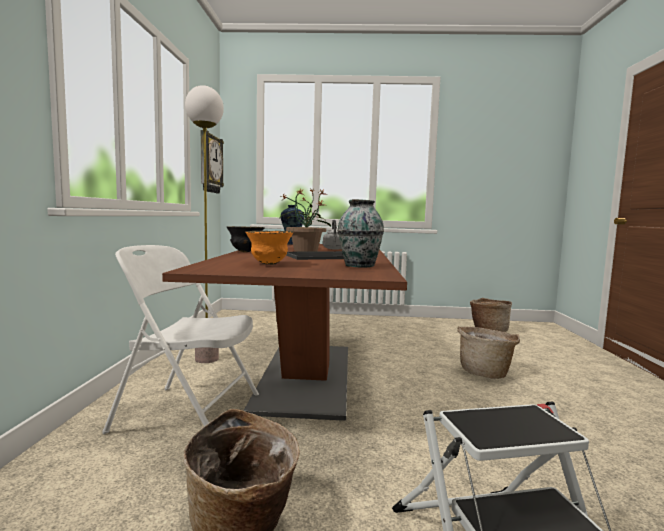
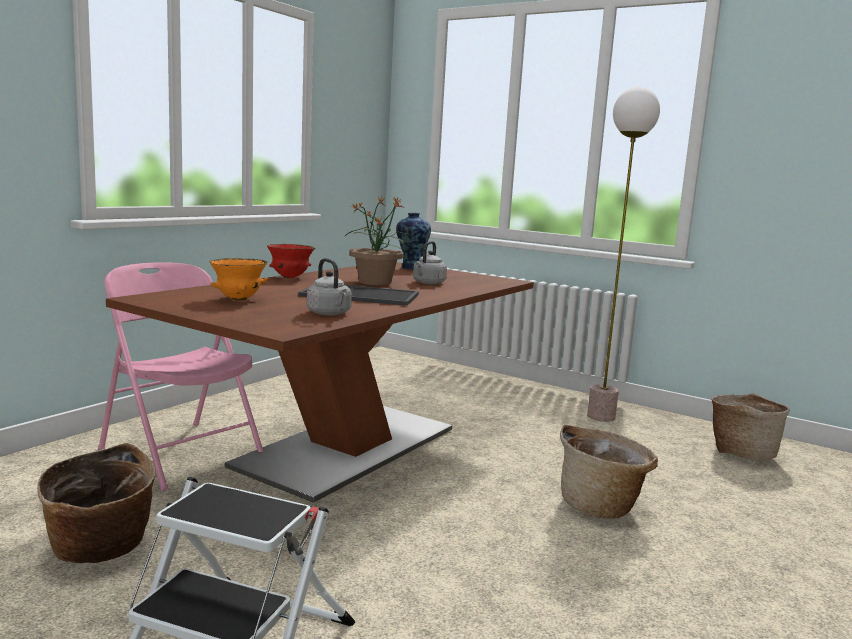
camera: 30 degrees right, 5 degrees up
(189, 414) = (182, 453): white chair -> pink chair
(207, 359) = (275, 403): floor lamp -> floor lamp (601, 417)
(209, 164) = (358, 146): wall clock -> none
(245, 252) = (290, 277): black bowl -> red bowl
(359, 265) = (330, 314): vase -> grey kettle

